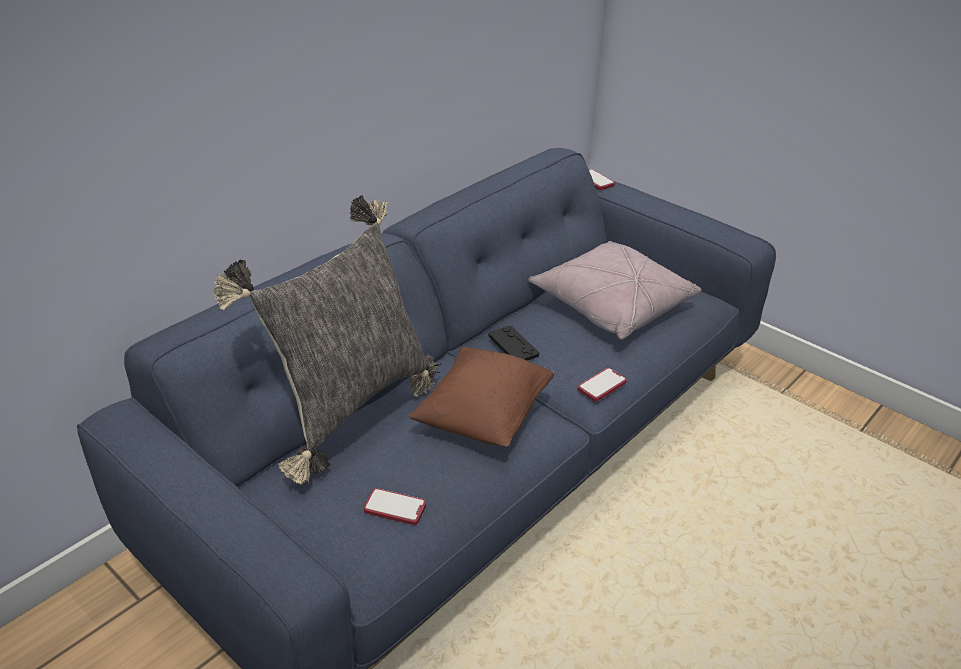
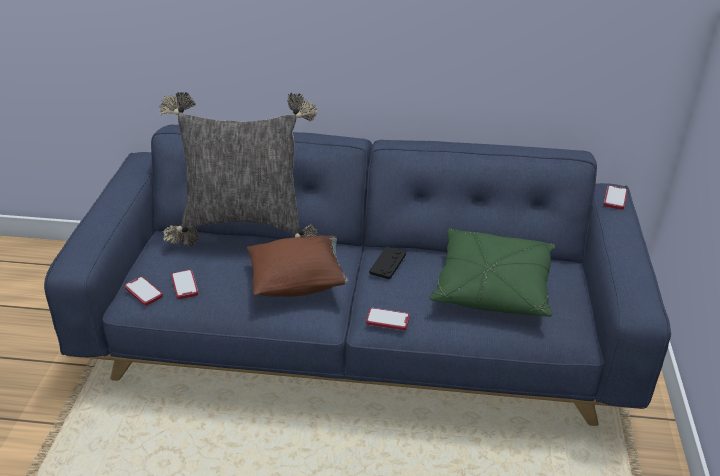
camera: 55 degrees right, 0 degrees up
(368, 552) = (143, 292): none -> phone
(611, 306) = (492, 287): purple pillow -> green pillow

